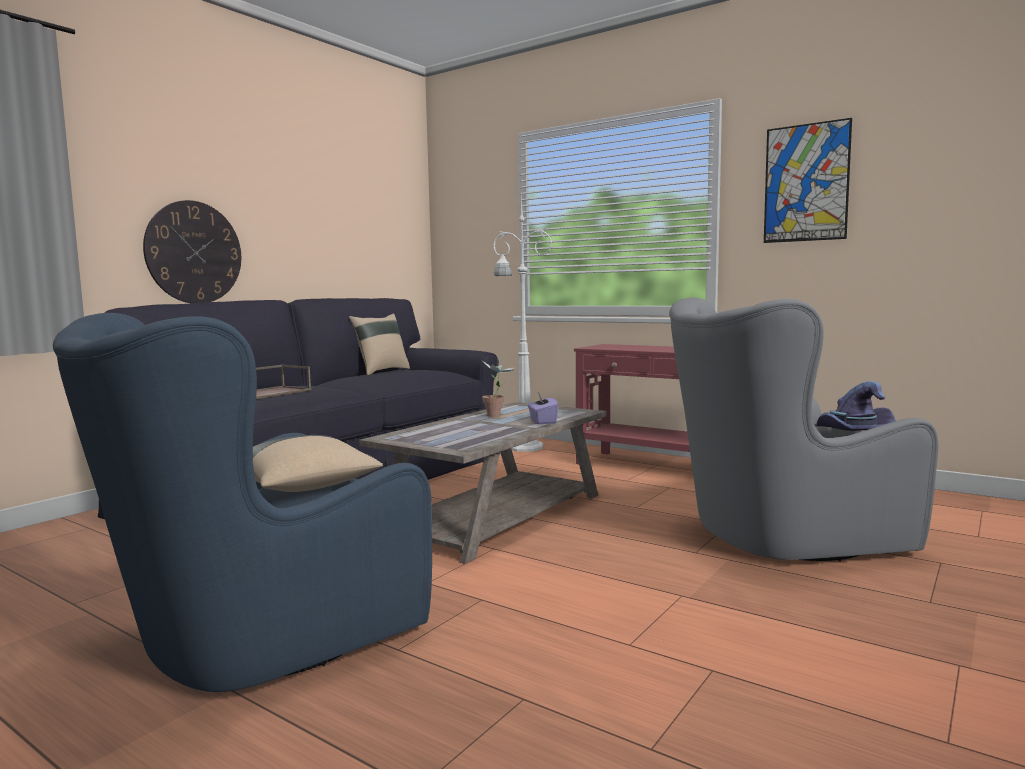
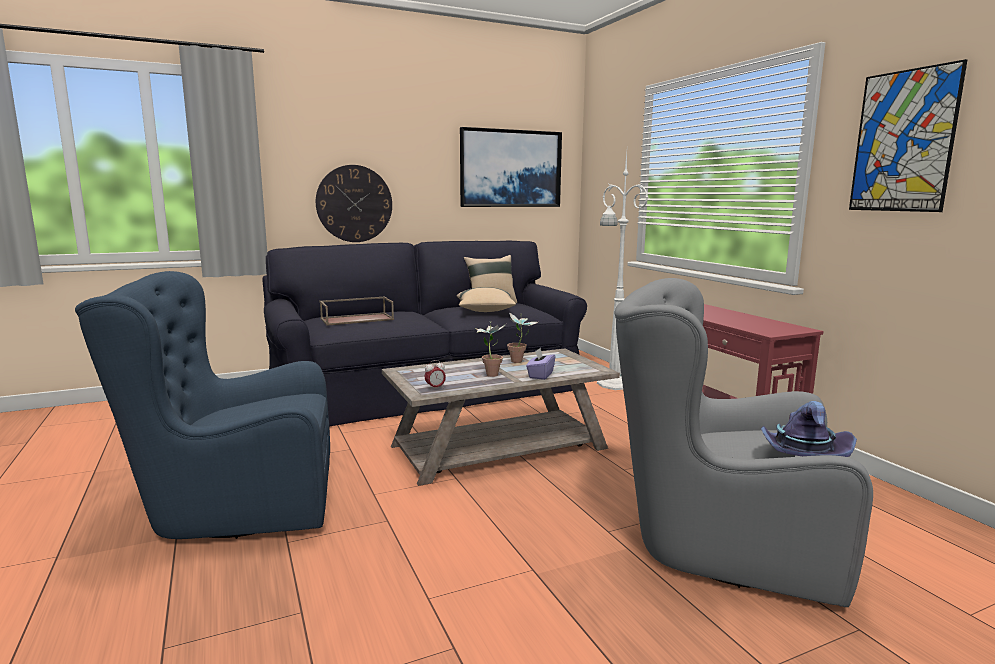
camera: 30 degrees right, 5 degrees up
(306, 487) = (271, 407): beige pillow -> beige pillow (485, 311)
(365, 217) = (510, 168): none -> picture
(463, 444) = (435, 388): none -> alarm clock
(491, 426) = (490, 373): none -> potted plant

